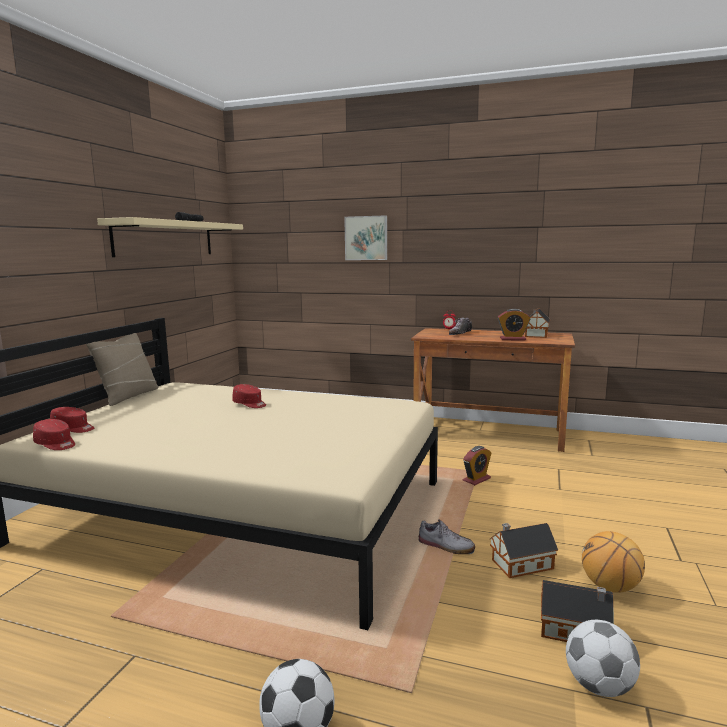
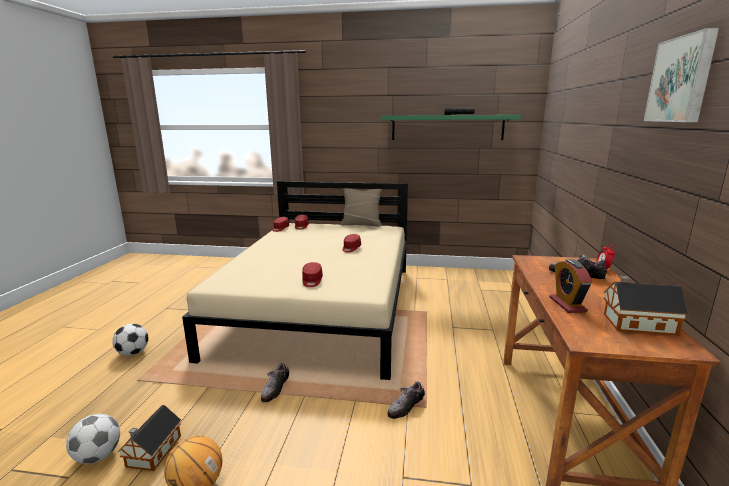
camera: 80 degrees right, 5 degrees up
(165, 239) = (447, 127): beige shelf -> green shelf
(362, 423) = (312, 281): none -> red cap
(366, 238) = (590, 133): picture -> picture (682, 80)
(476, 479) = (405, 407): alarm clock -> shoe
(519, 564) = (243, 428): toy house -> none

